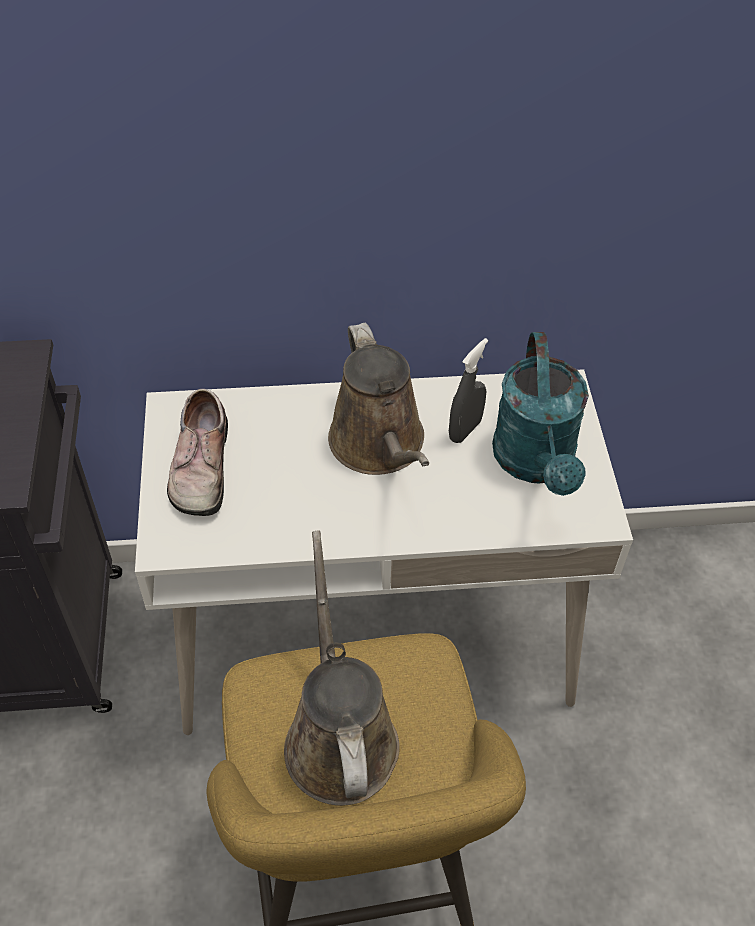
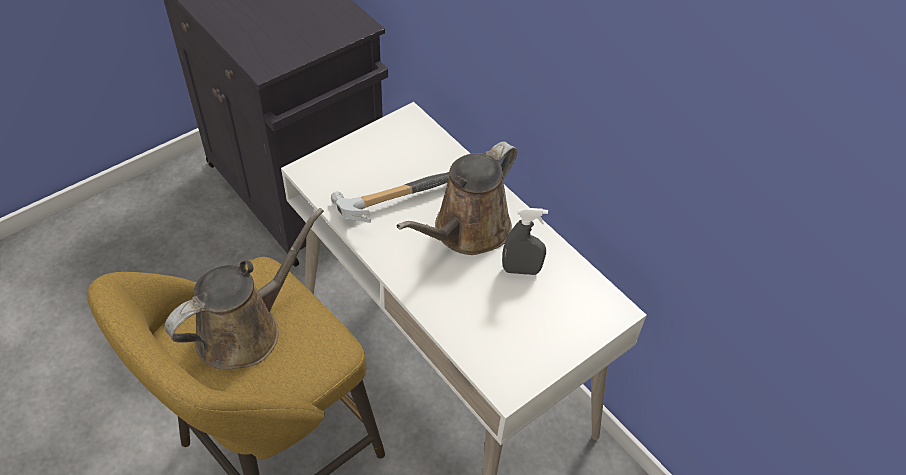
camera: 55 degrees right, 0 degrees up
(198, 466) = (376, 153): shoe -> none
(280, 487) = (392, 199): none -> hammer
(536, 463) = (526, 326): turquoise watering can -> none

